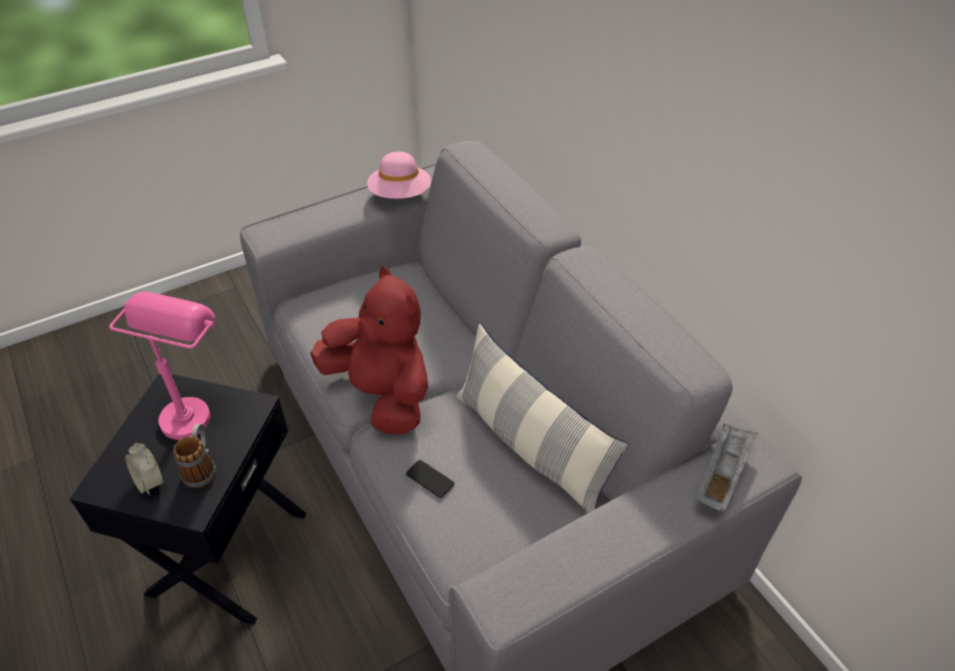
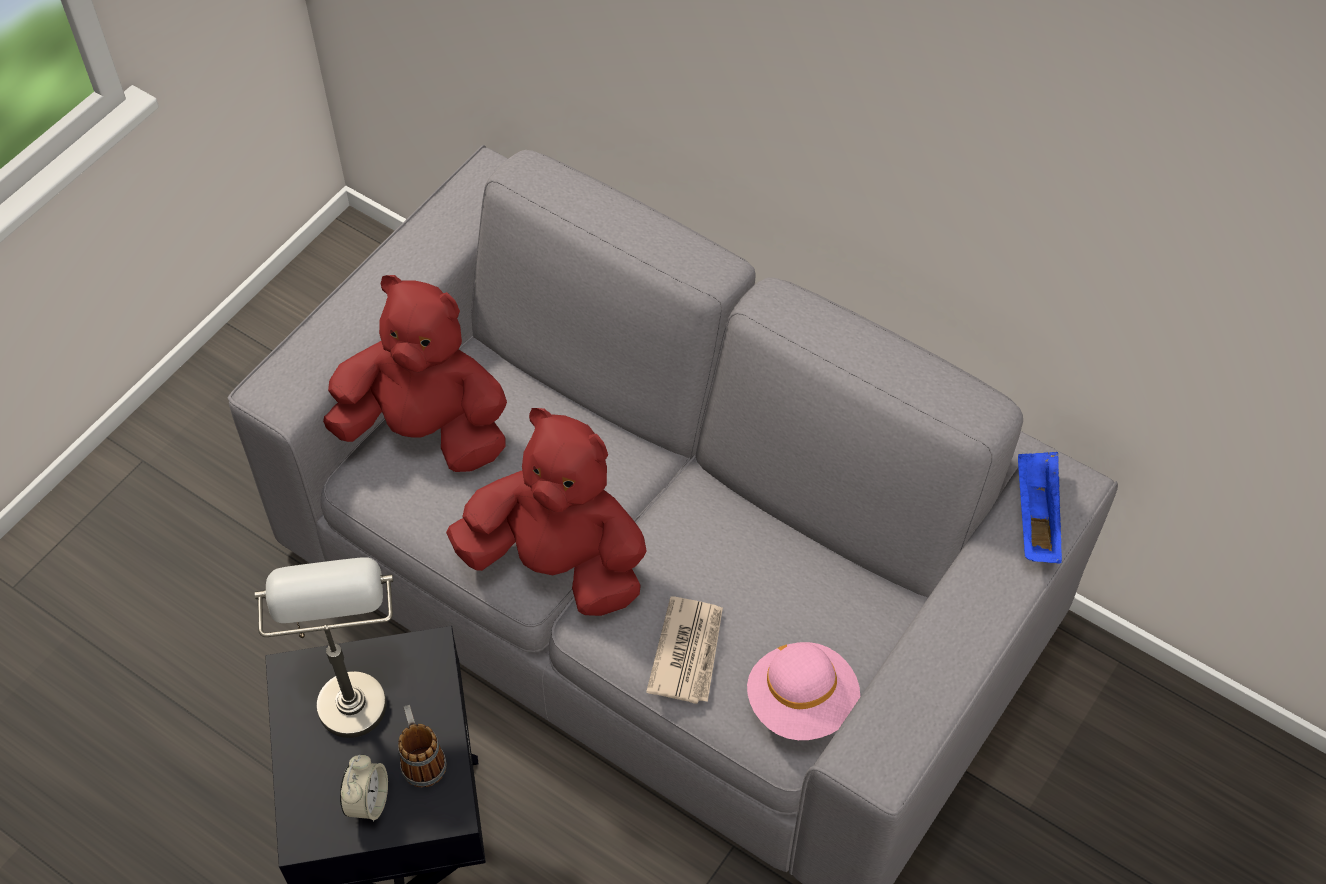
camera: 25 degrees left, 10 degrees up
(150, 482) = (368, 801): alarm clock -> alarm clock turned 105 degrees counterclockwise
(193, 406) = (348, 684): pink table lamp -> grey table lamp
(353, 293) = (425, 430): none -> red plush toy
(400, 195) = (429, 257): pink hat -> pink hat (802, 703)
(430, 479) = (688, 651): phone -> newspaper
(530, 446) = (781, 558): pillow -> none
(721, 475) = (1035, 516): grey tray -> blue tray

